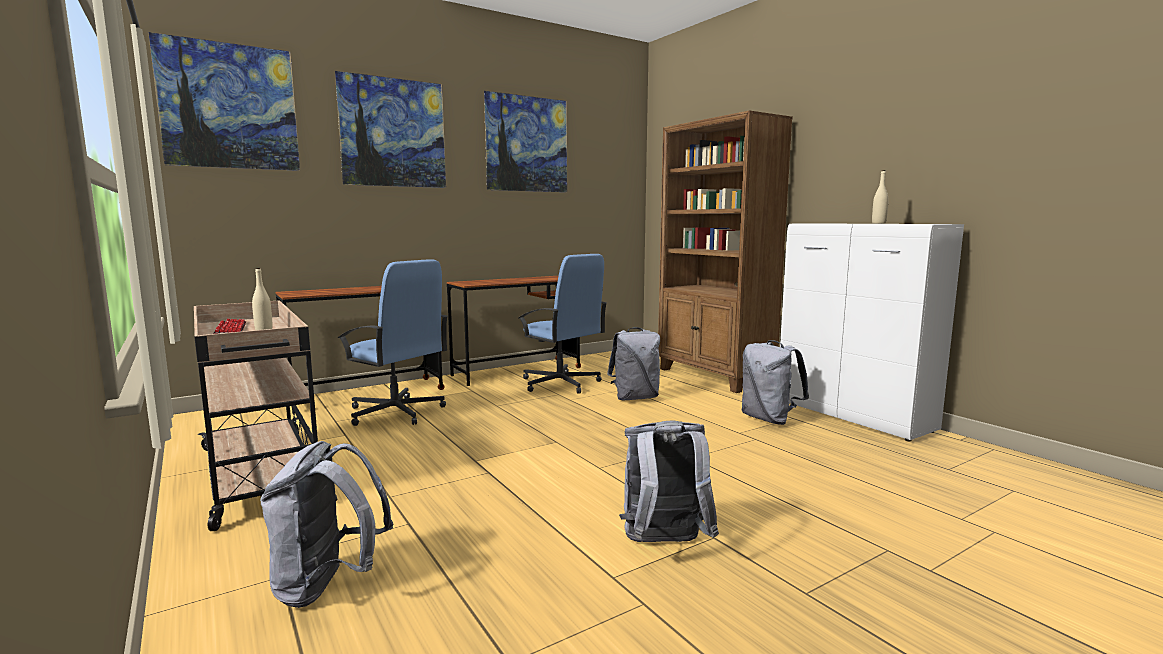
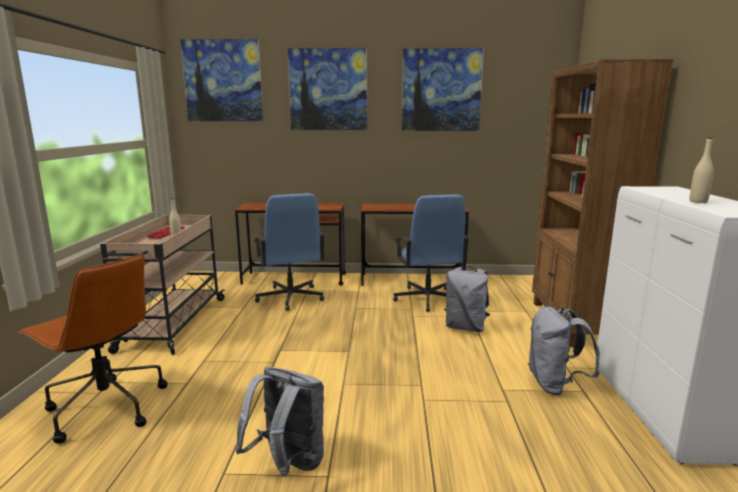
camera: 35 degrees right, 5 degrees up
(328, 585) = (105, 407): grey backpack -> brown office chair

